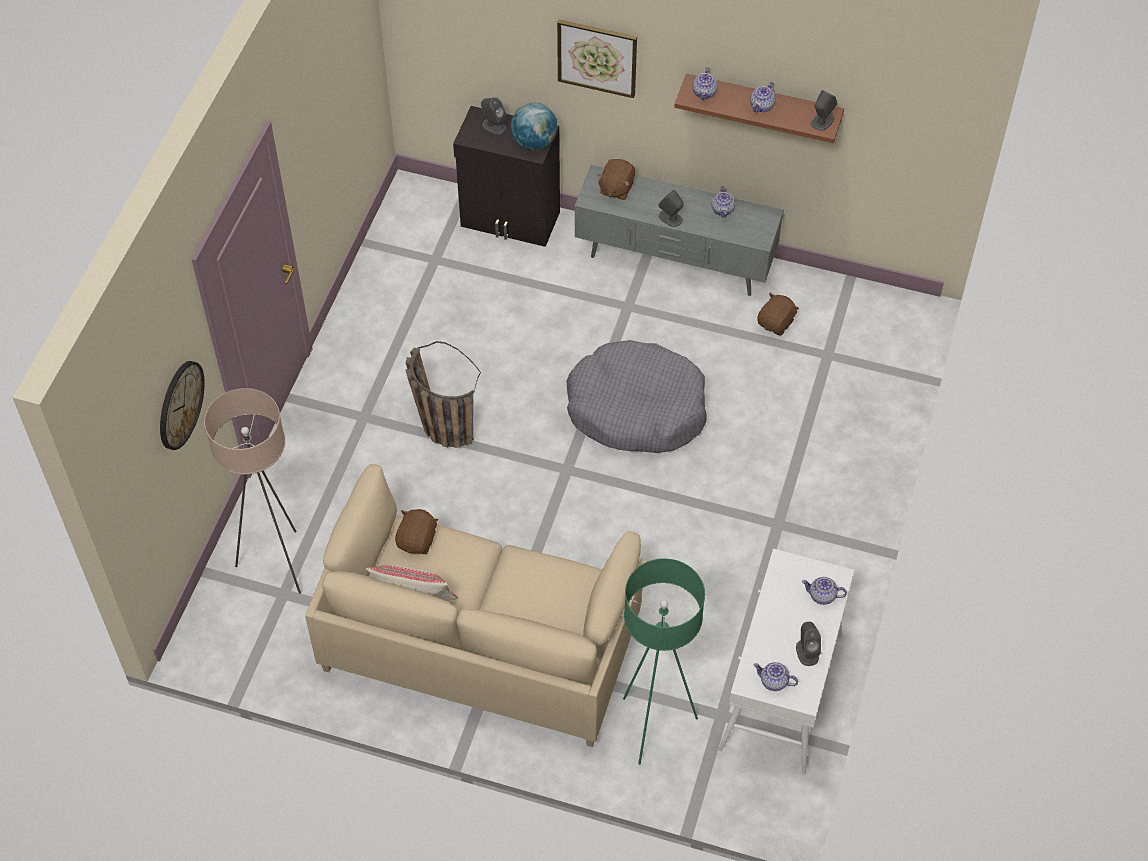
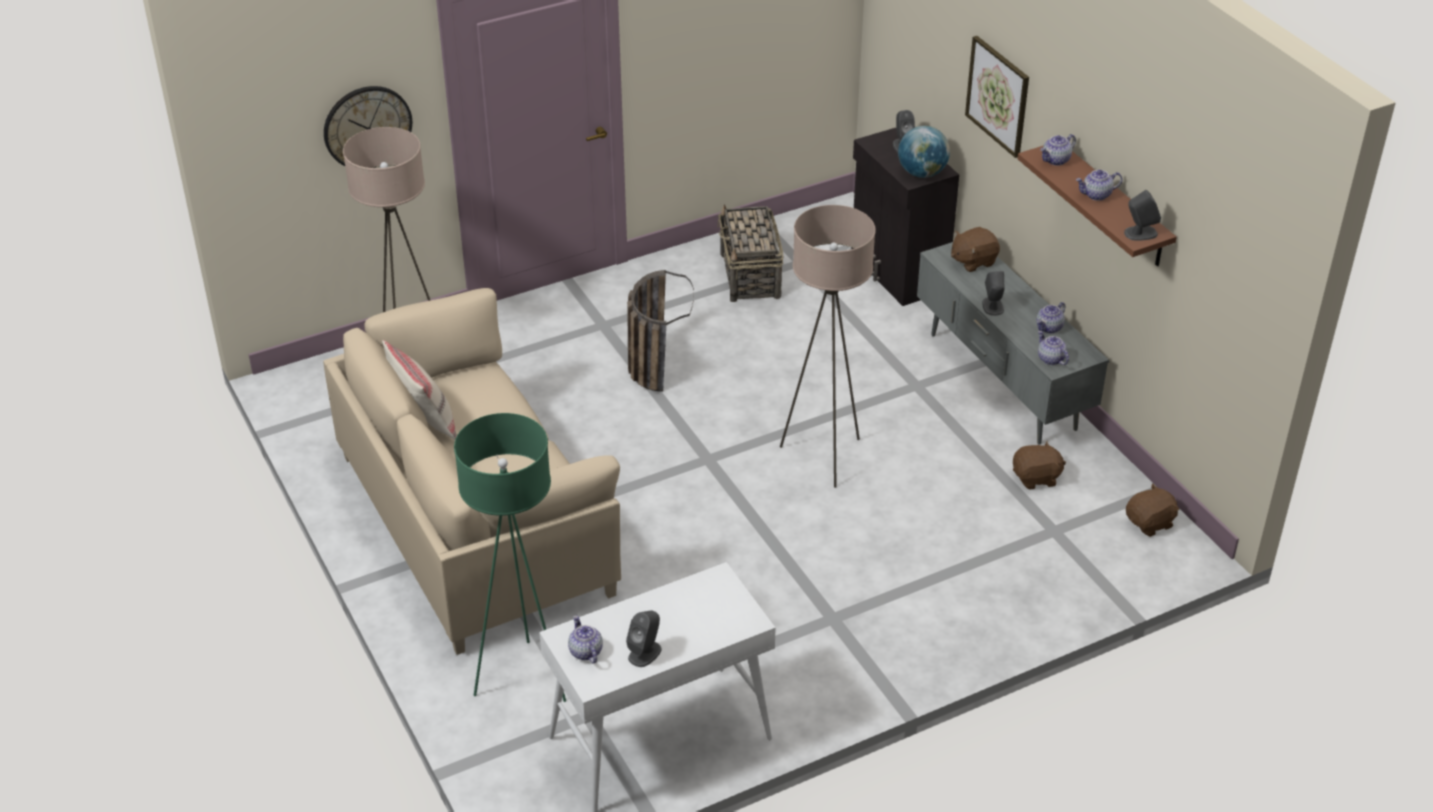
camera: 45 degrees right, 15 degrees down
(415, 297) = (750, 276): none -> basket
(417, 540) = (484, 385): brown plush toy -> brown plush toy (1150, 523)
(636, 408) = (824, 457): grey dog bed -> beige floor lamp
(822, 596) = (717, 624): teapot -> teapot (1050, 359)

